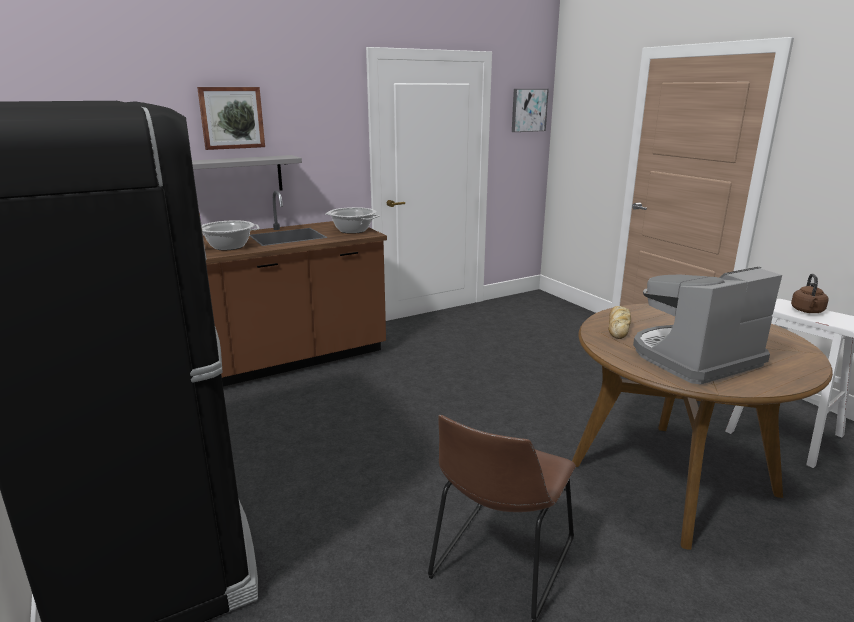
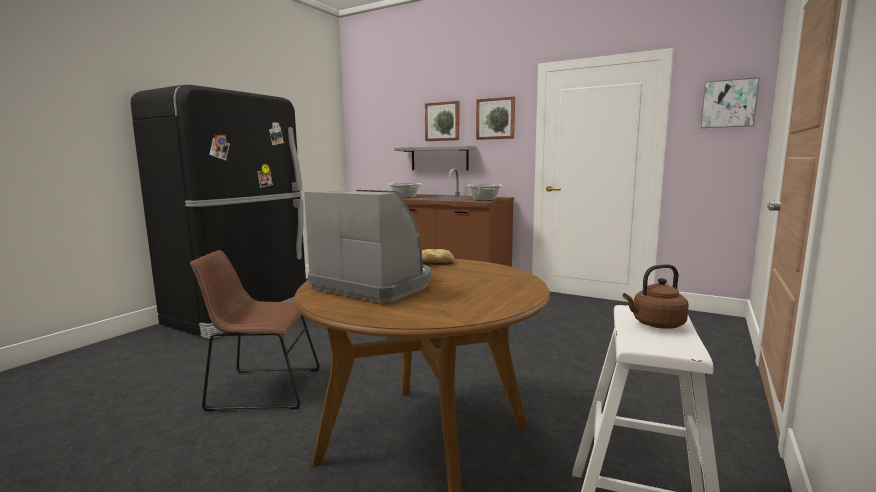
camera: 60 degrees right, 10 degrees down
(317, 116) = (495, 118): none -> picture

